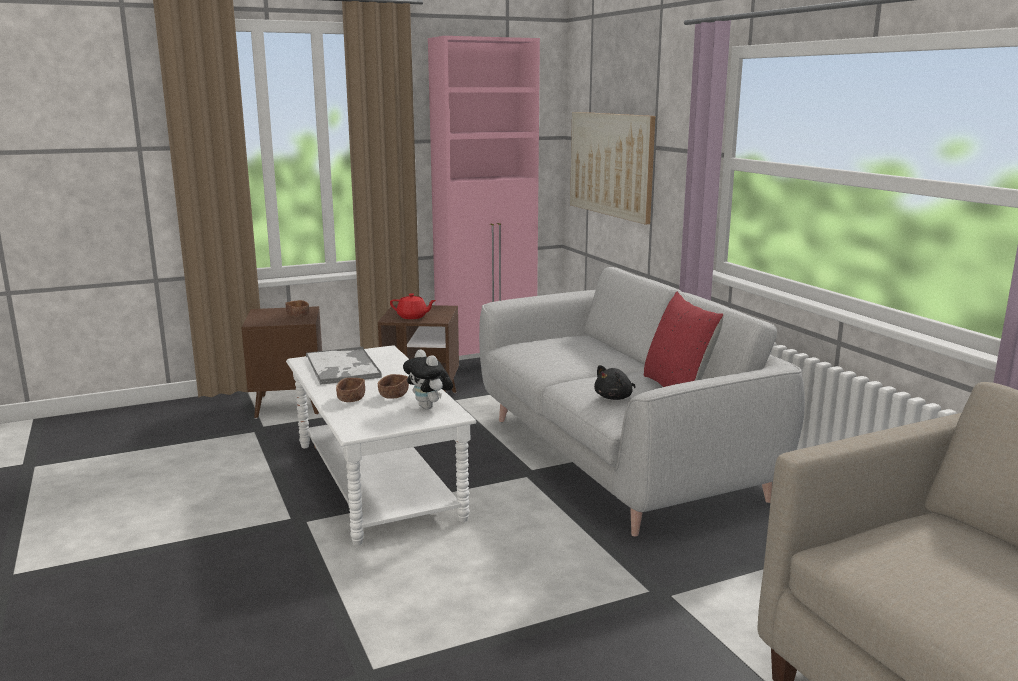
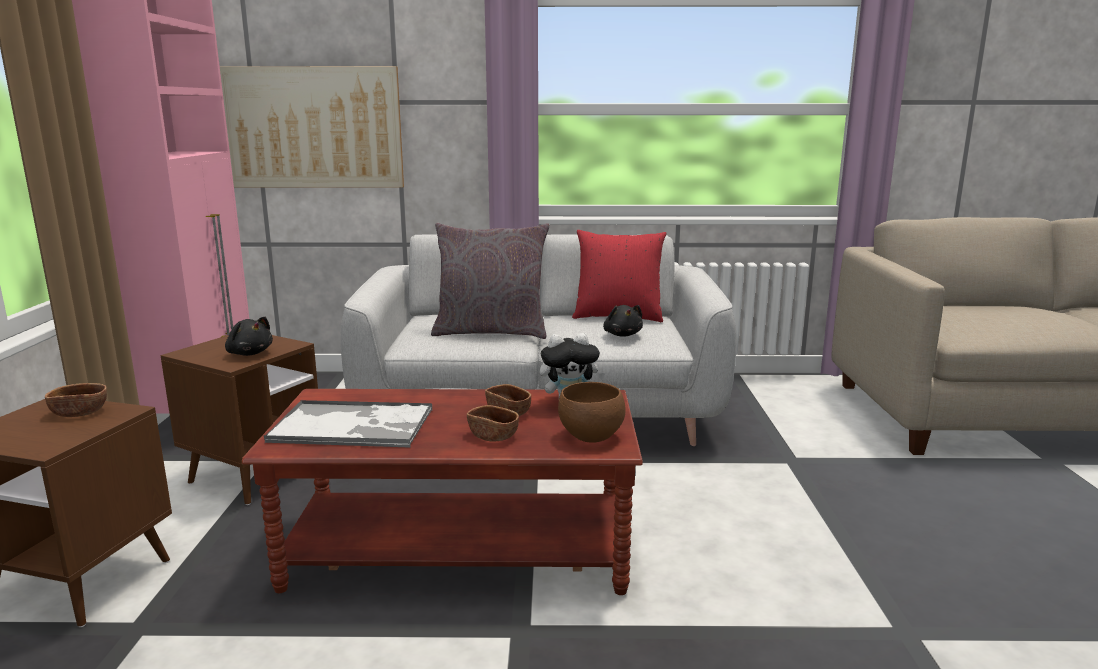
camera: 65 degrees left, 0 degrees up
(368, 423) = (590, 437): none -> brown bowl
(376, 481) = (460, 550): white coffee table -> brown coffee table
(412, 317) = (249, 353): red teapot -> black plush toy
(565, 360) = (491, 332): none -> grey pillow

